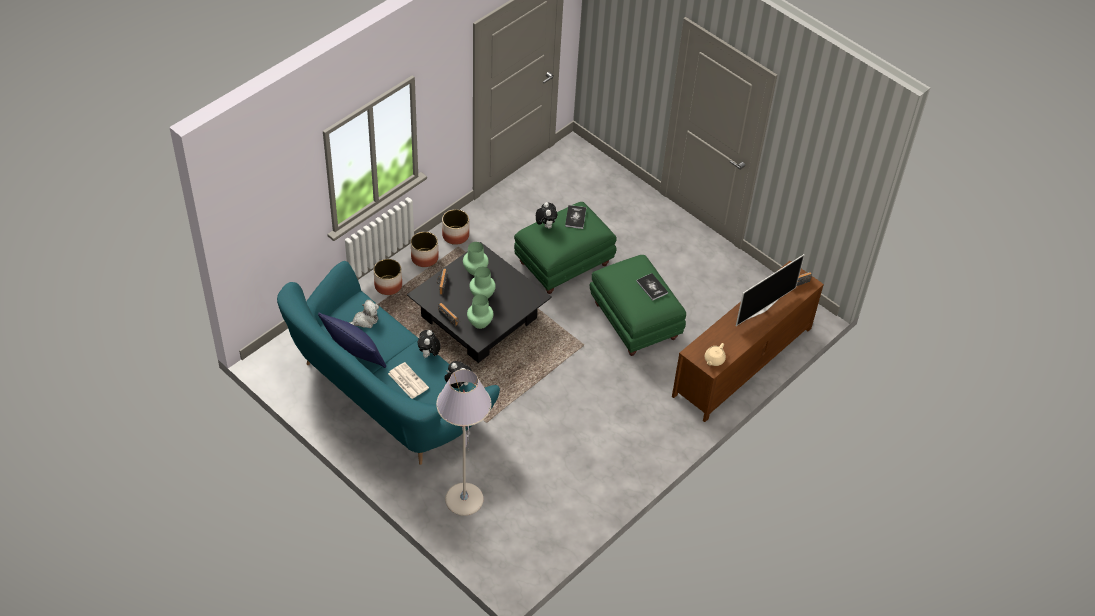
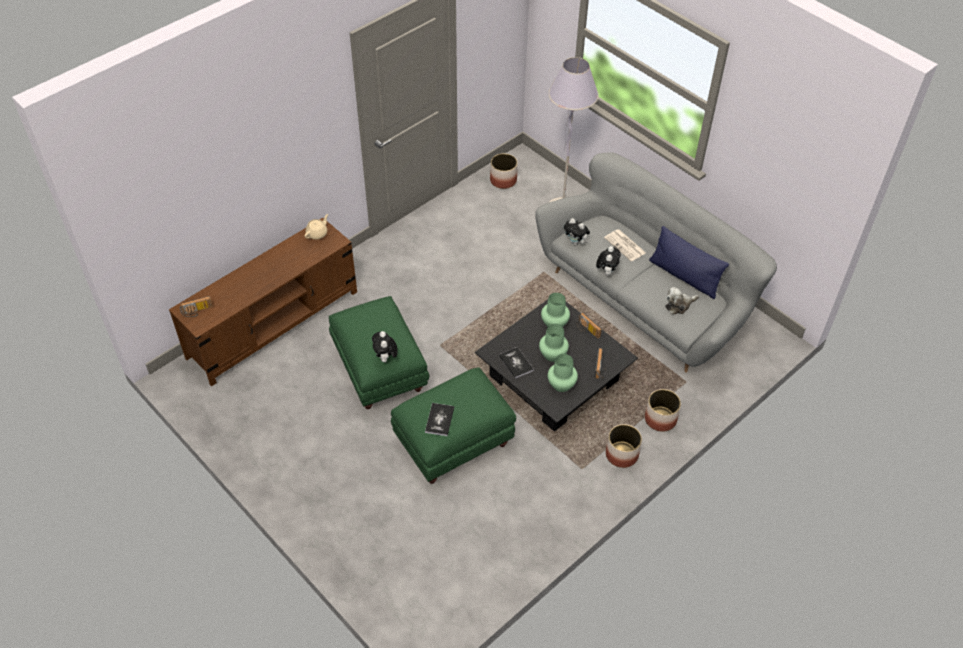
camera: 175 degrees left, 0 degrees up
(385, 395) = (645, 299): turquoise sofa -> grey sofa
(455, 235) = (586, 486): planter -> planter (503, 180)
(545, 225) = (478, 411): plush toy -> plush toy (385, 358)
(652, 287) = (362, 329): book -> book (516, 363)
(762, 309) = (249, 283): television -> none

